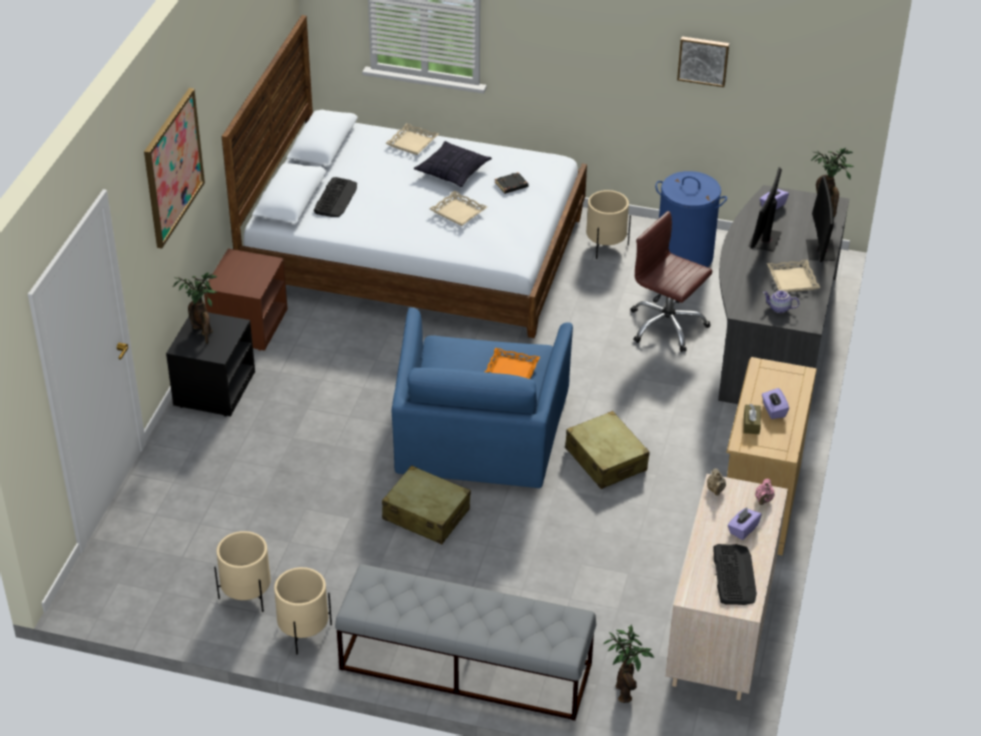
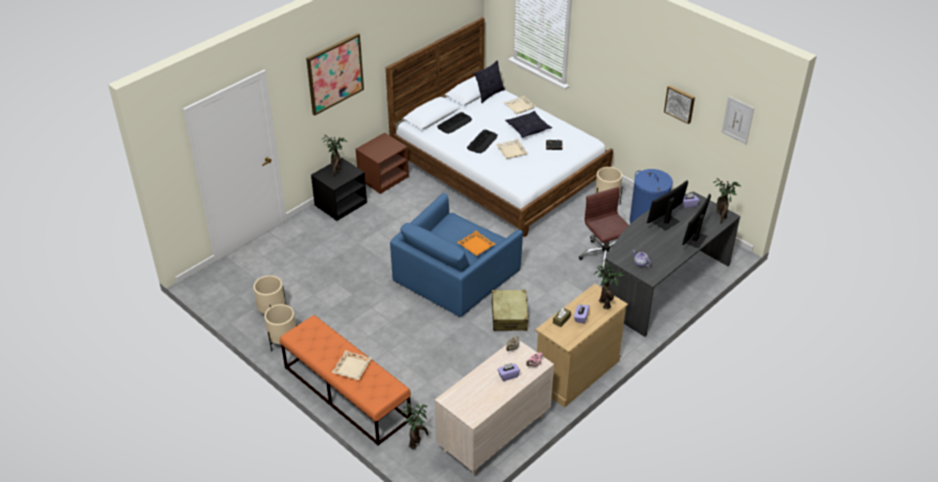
camera: 30 degrees right, 0 degrees up
(351, 138) = (489, 94): none -> pillow
(426, 515) = (391, 307): beige suitcase -> none
(465, 666) = (346, 393): grey bench -> orange bench
(734, 575) = (481, 397): keyboard -> keyboard (482, 142)
(786, 378) = (605, 302): none -> potted plant
(792, 280) = (662, 250): beige tray -> beige tray (352, 367)
(808, 58) = (737, 120): none -> picture

